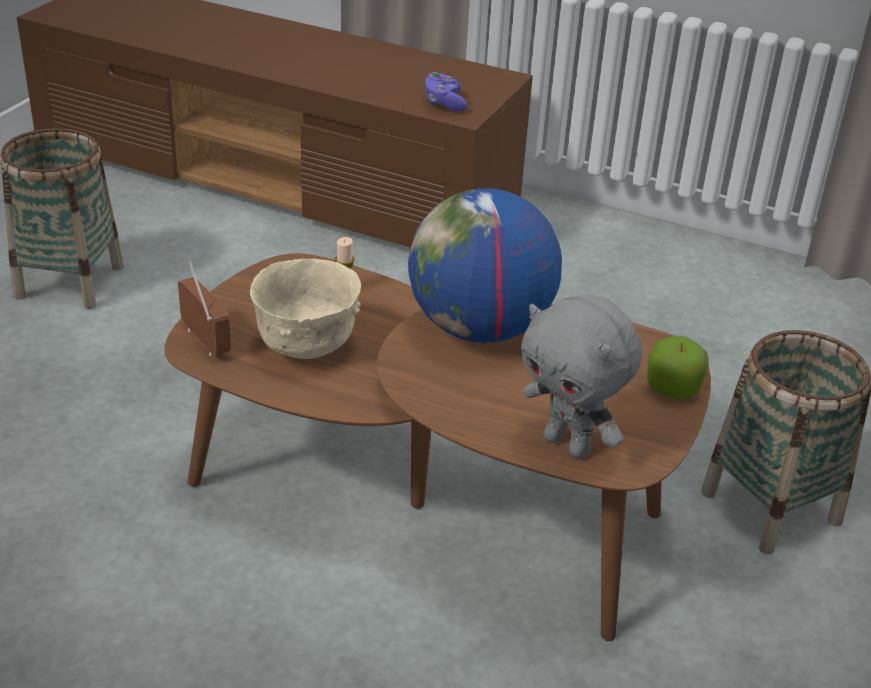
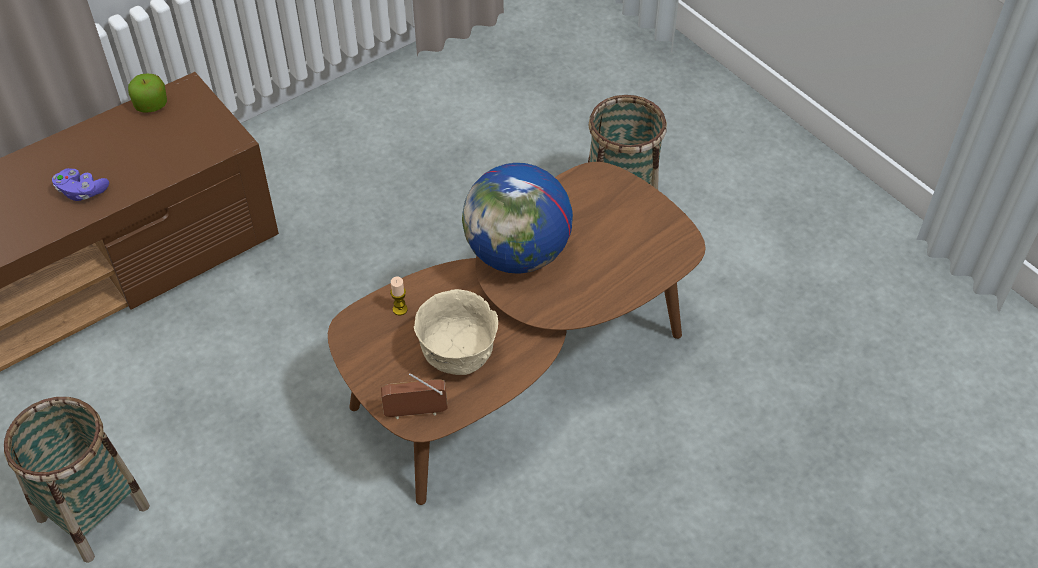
camera: 60 degrees left, 15 degrees up
(444, 103) = (201, 143): purple game controller -> purple game controller (82, 192)
(569, 445) = (655, 263): grey plush toy -> none
(673, 388) = (629, 192): apple -> apple (151, 105)

